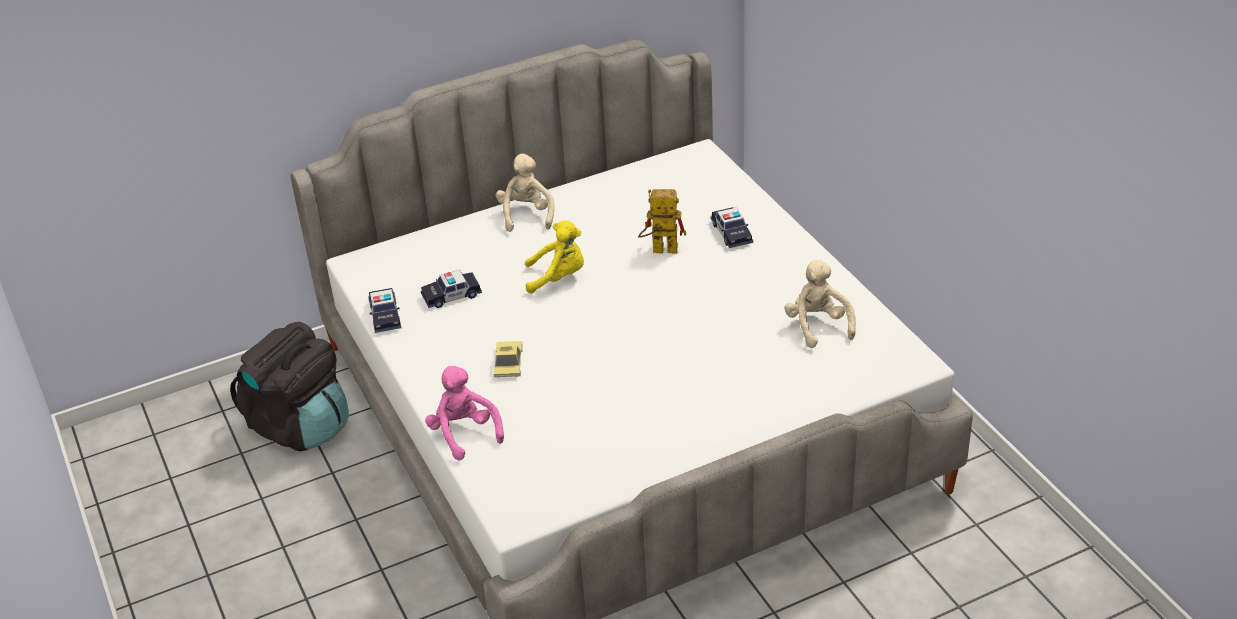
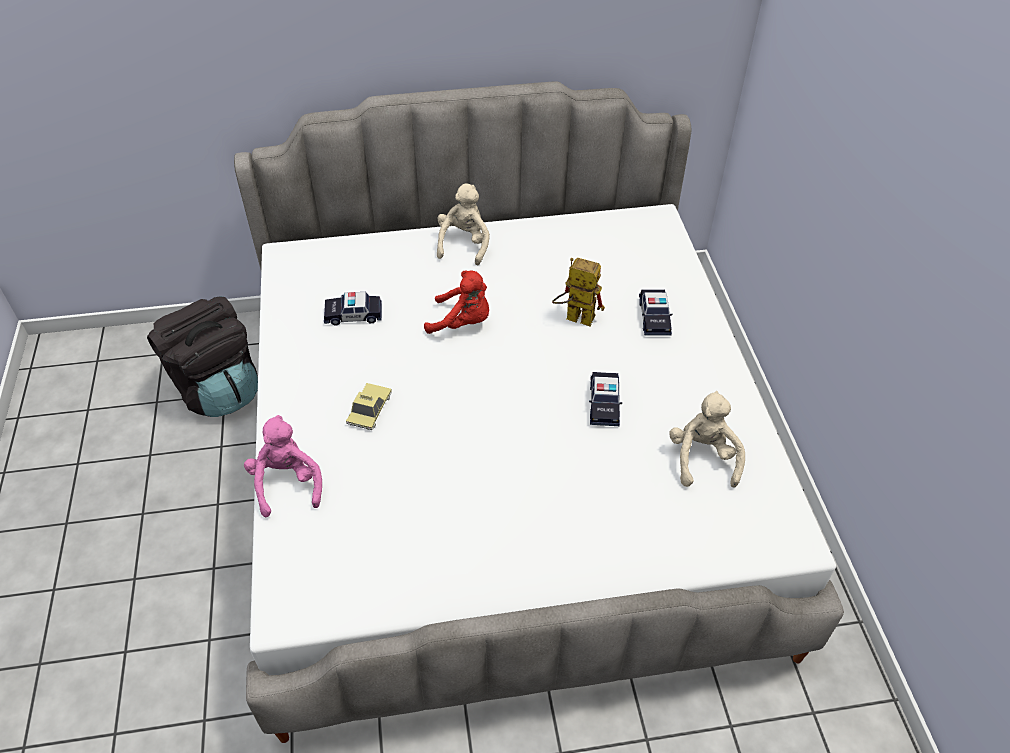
camera: 15 degrees right, 10 degrees up
(385, 316) = (282, 320): toy car -> toy car (604, 403)
(558, 277) = (463, 322): yellow plush toy -> red plush toy

